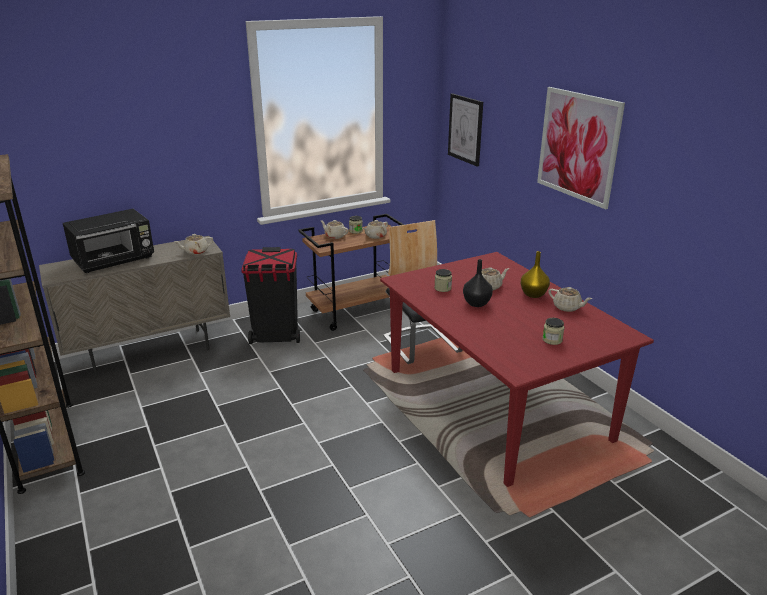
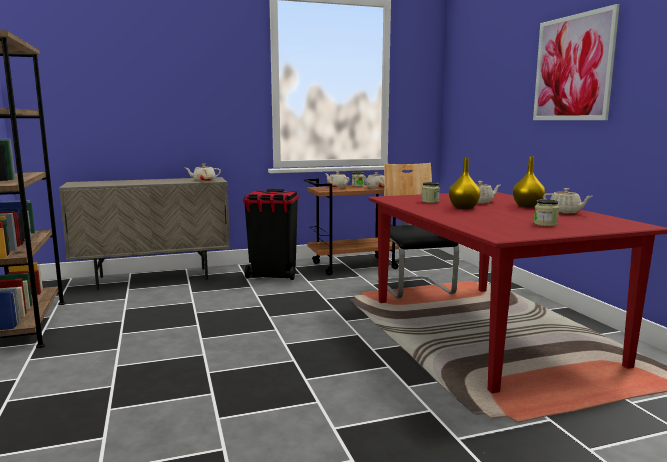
camera: 10 degrees right, 15 degrees down
(115, 260) = (131, 182): black microwave -> none
(465, 129) = (465, 97): picture -> none
(477, 303) = (464, 208): black vase -> yellow vase

